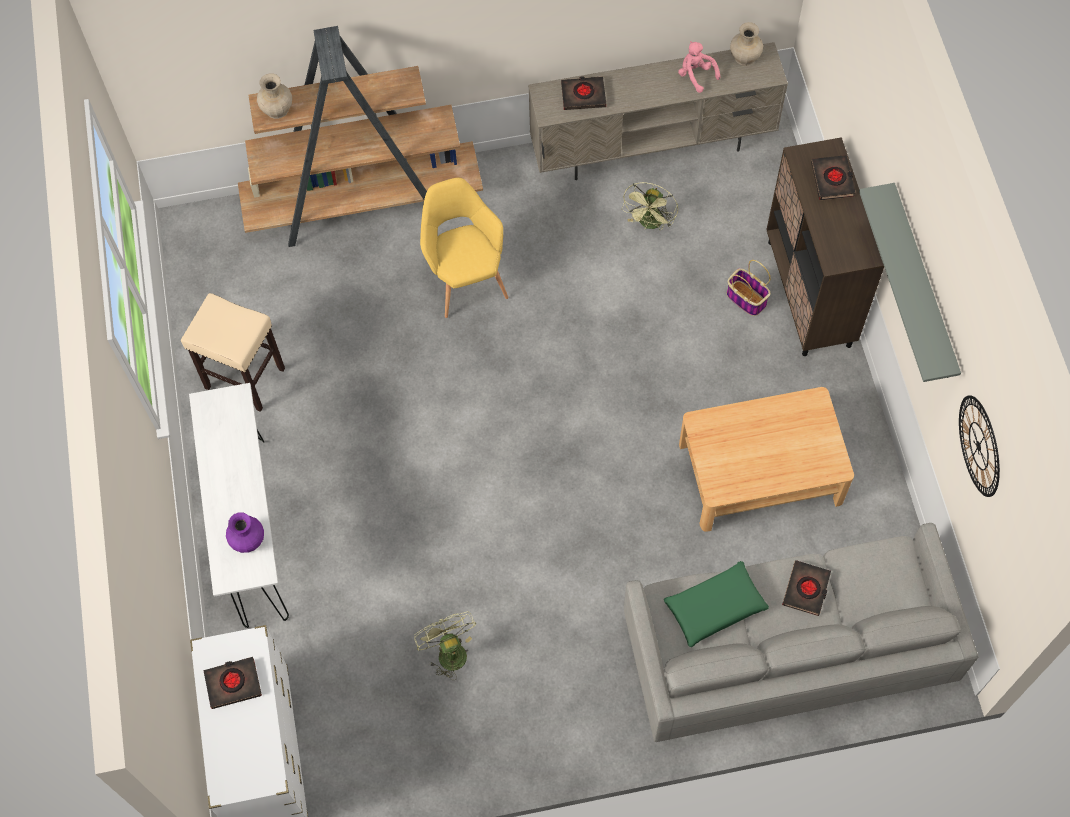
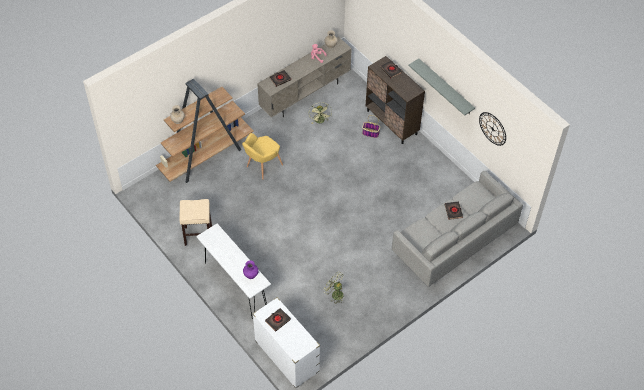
camera: 30 degrees left, 10 degrees down
(465, 277) = (262, 166): yellow armchair -> yellow armchair turned 90 degrees counterclockwise
(715, 607) = (426, 230): green pillow -> none
(760, 472) = (410, 188): beige coffee table -> none

